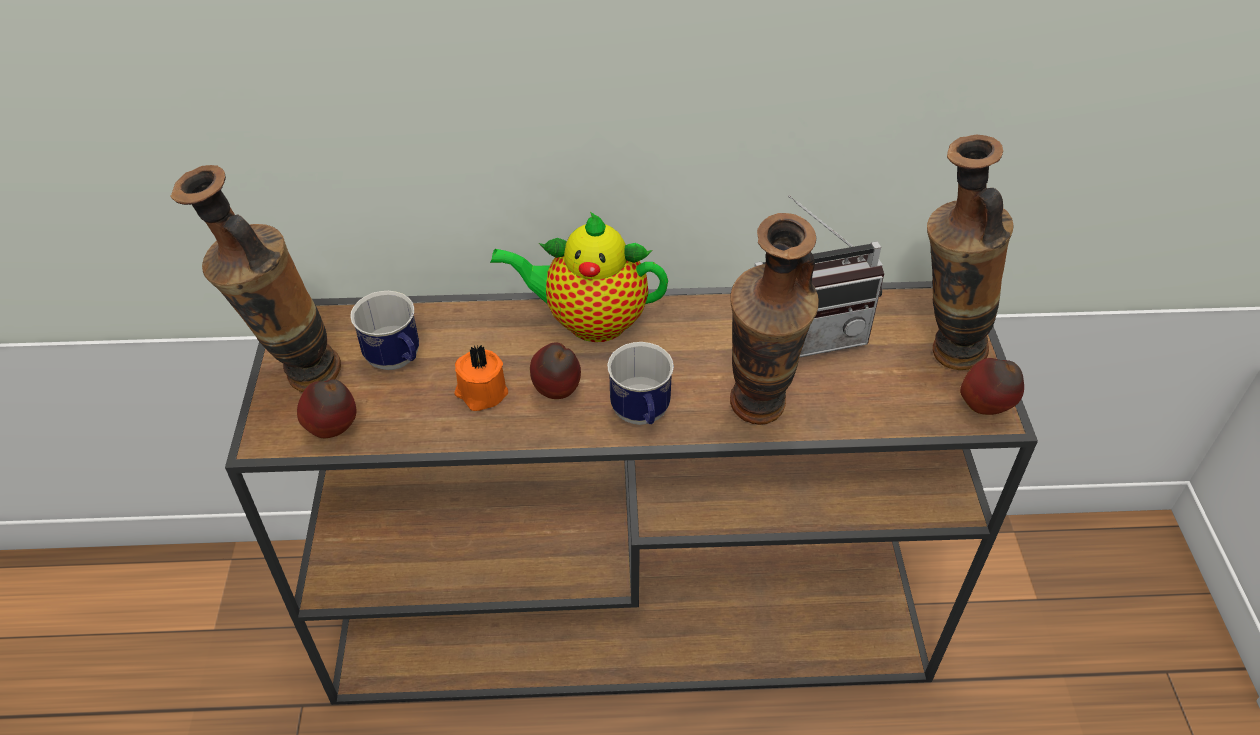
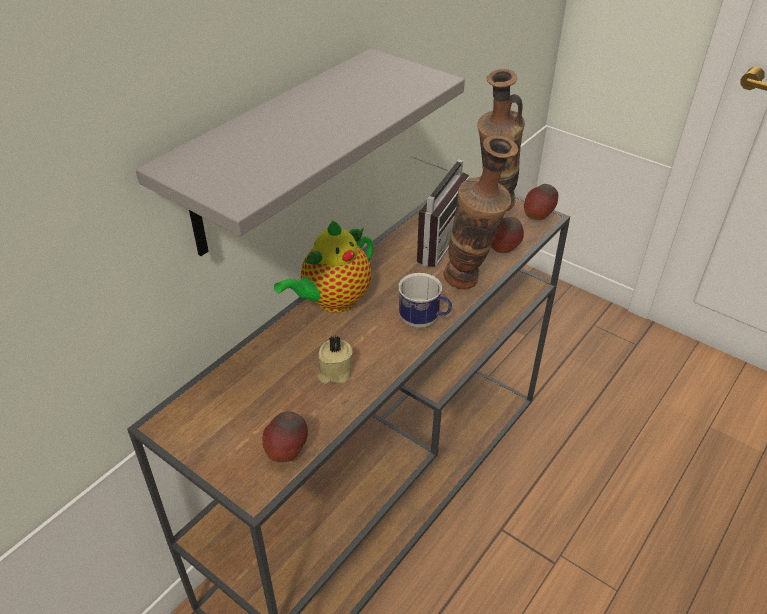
camera: 50 degrees left, 5 degrees down
(296, 380) = (220, 451): vase -> none
(398, 362) = (265, 394): mug -> none
(481, 393) = (334, 372): orange candle -> beige candle
(557, 89) = (273, 154): none -> grey shelf
(557, 393) = (371, 343): apple -> apple (503, 250)

